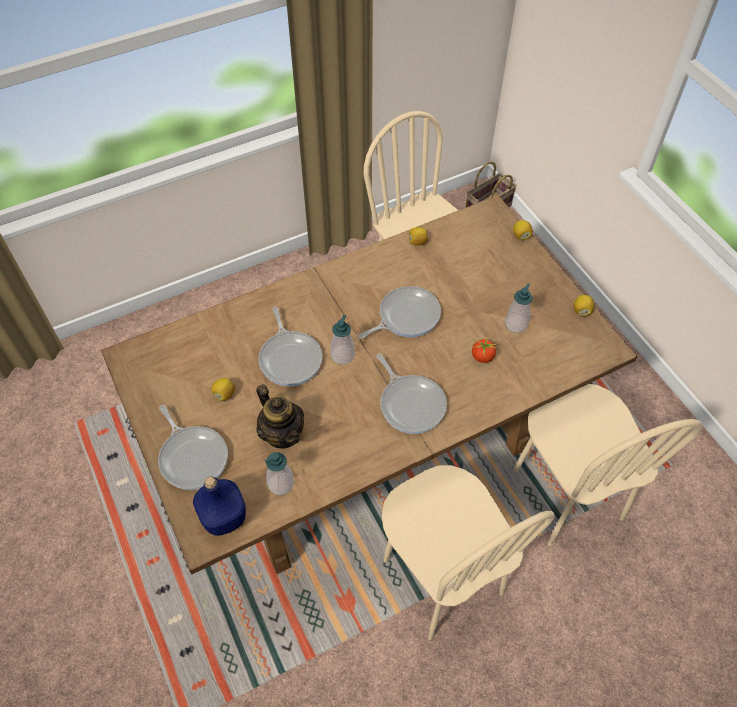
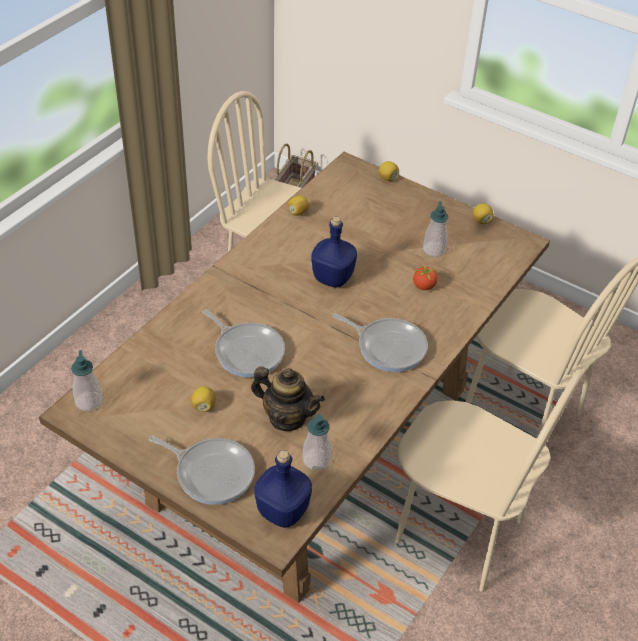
camera: 30 degrees left, 10 degrees down
(342, 355) = (296, 330): soap dispenser -> soap dispenser (88, 401)
(406, 316) = (332, 277): frying pan -> blue bottle

